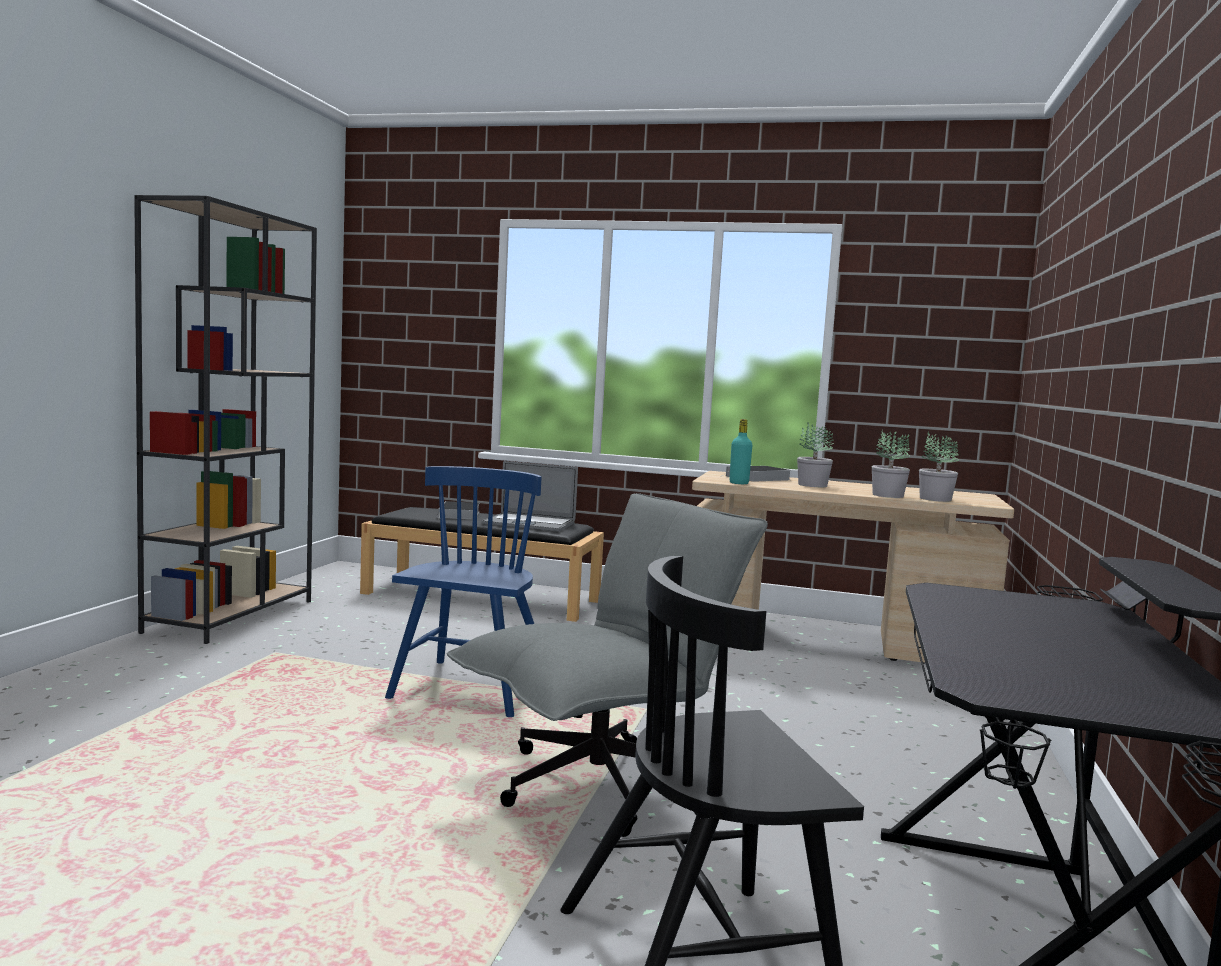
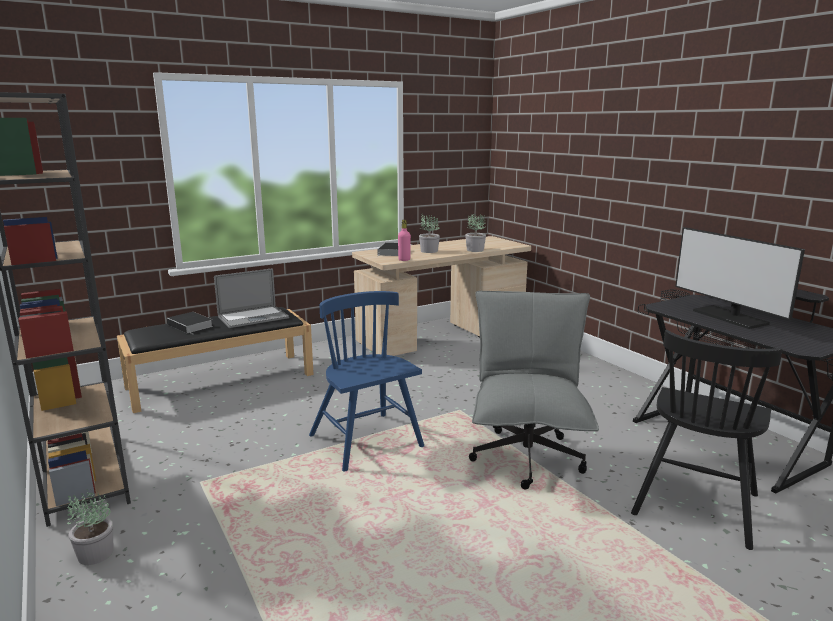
camera: 45 degrees left, 10 degrees up
(739, 483) = (404, 260): turquoise bottle -> pink bottle
(934, 499) = (494, 247): potted plant -> potted plant (95, 554)
(1029, 629) = (729, 317): none -> monitor

